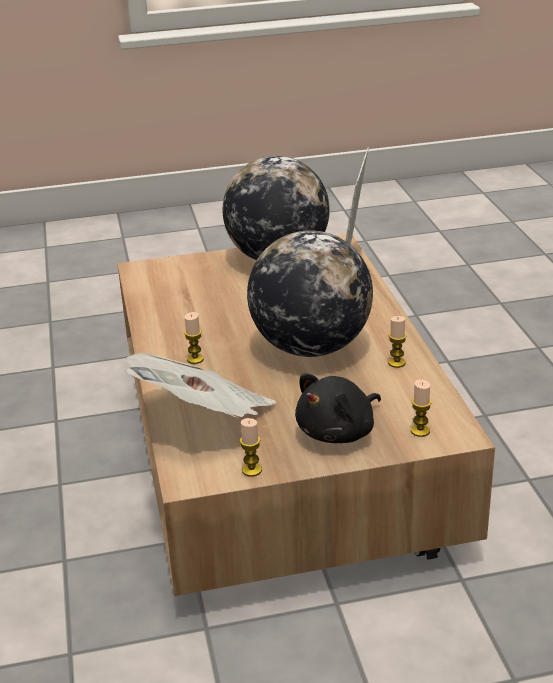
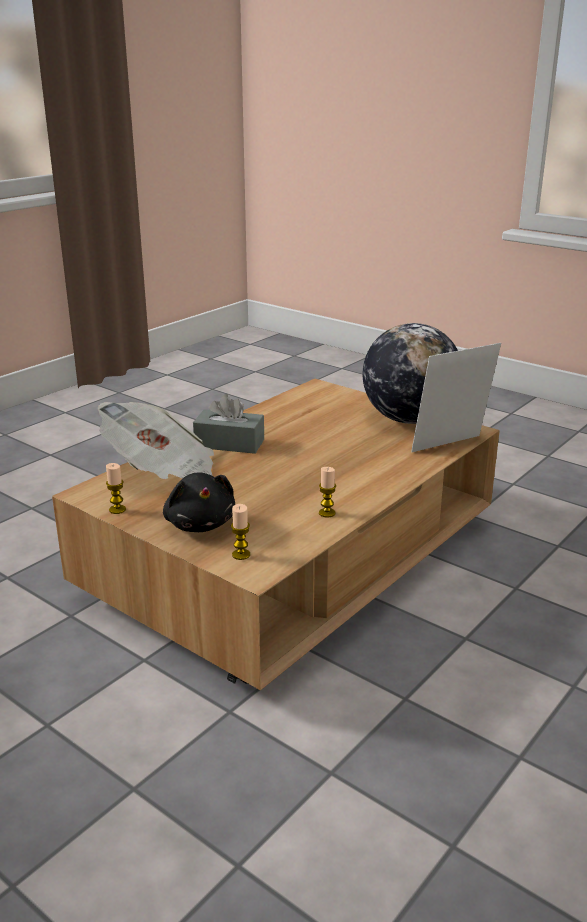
camera: 50 degrees right, 5 degrees down
(195, 359) = (229, 443): candle -> grey tissue box
(310, 347) = (301, 474): globe -> none
(339, 432) = (200, 523): black plush toy -> black plush toy turned 120 degrees counterclockwise

